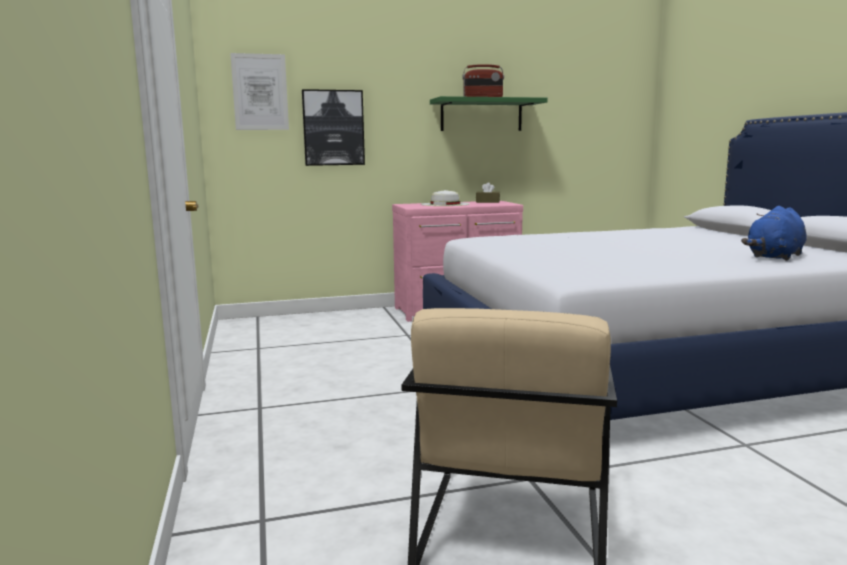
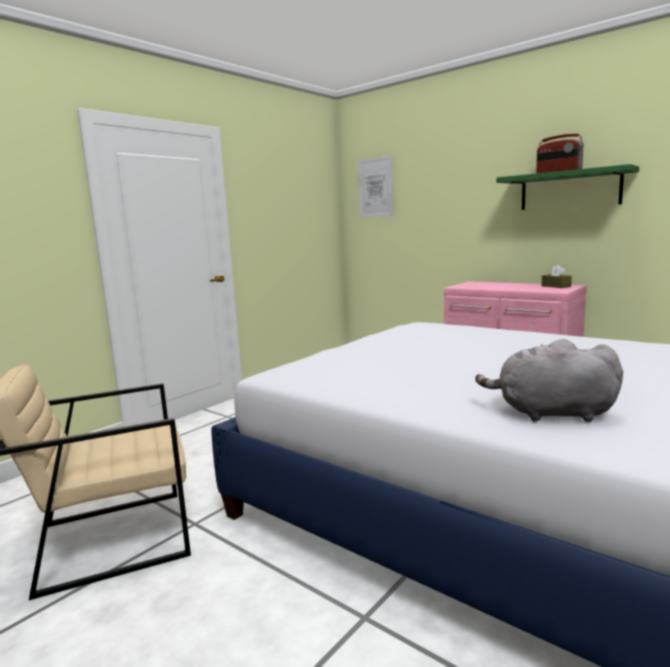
camera: 55 degrees right, 0 degrees up
(333, 128) = (425, 212): picture -> none
(445, 204) = (501, 285): white hat -> none
(774, 257) = (550, 413): blue plush toy -> grey plush toy

